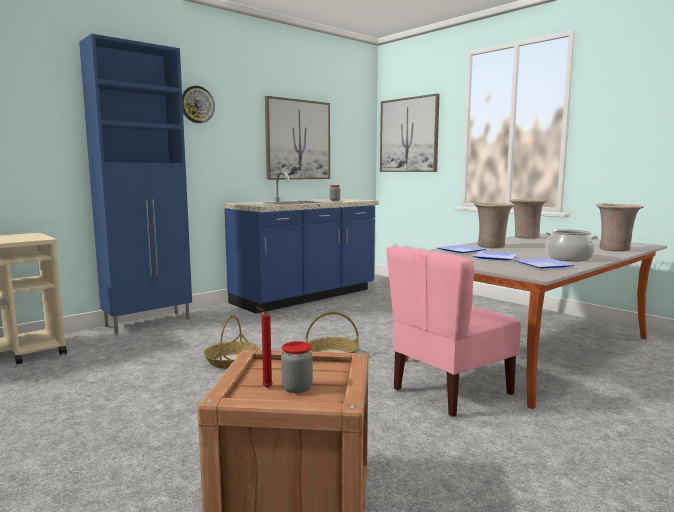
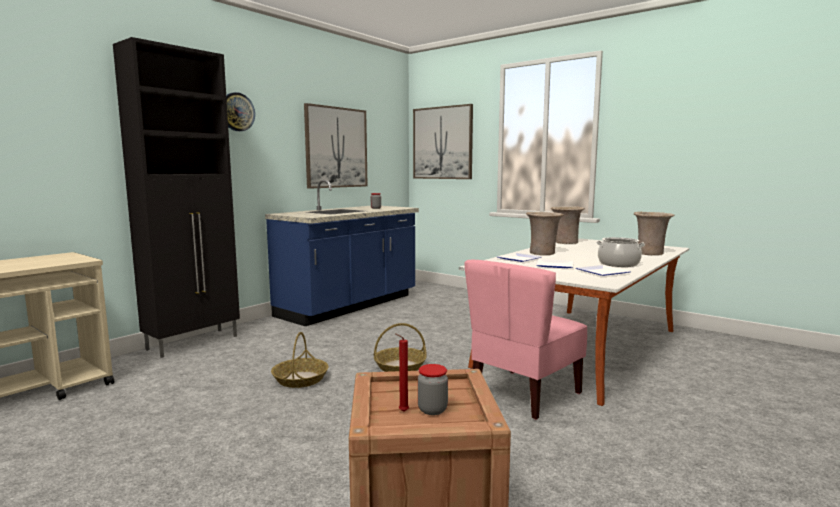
camera: 10 degrees left, 0 degrees up
(149, 322) = (194, 342): blue cabinet -> black cabinet

